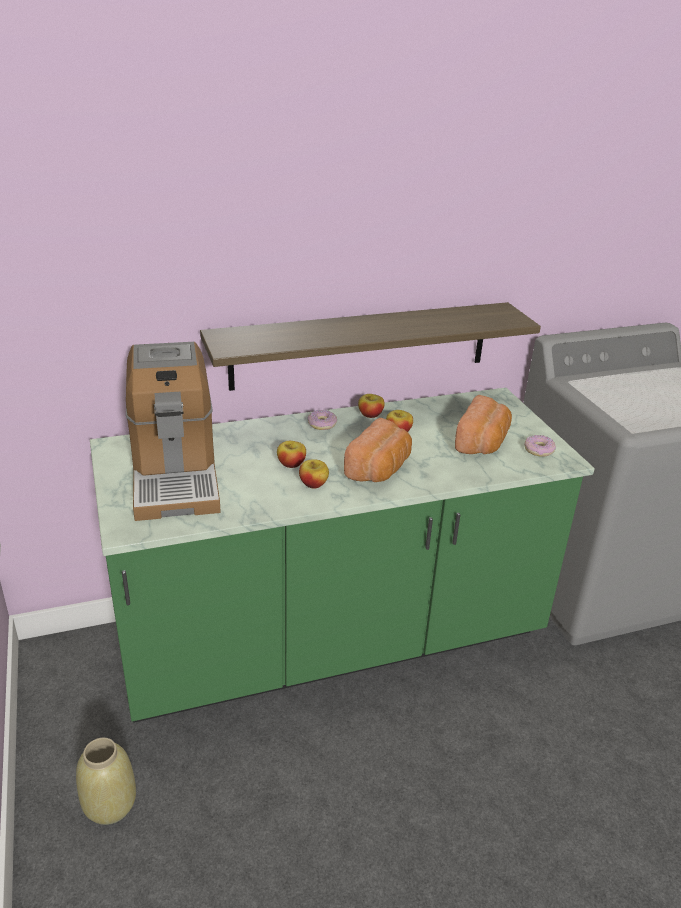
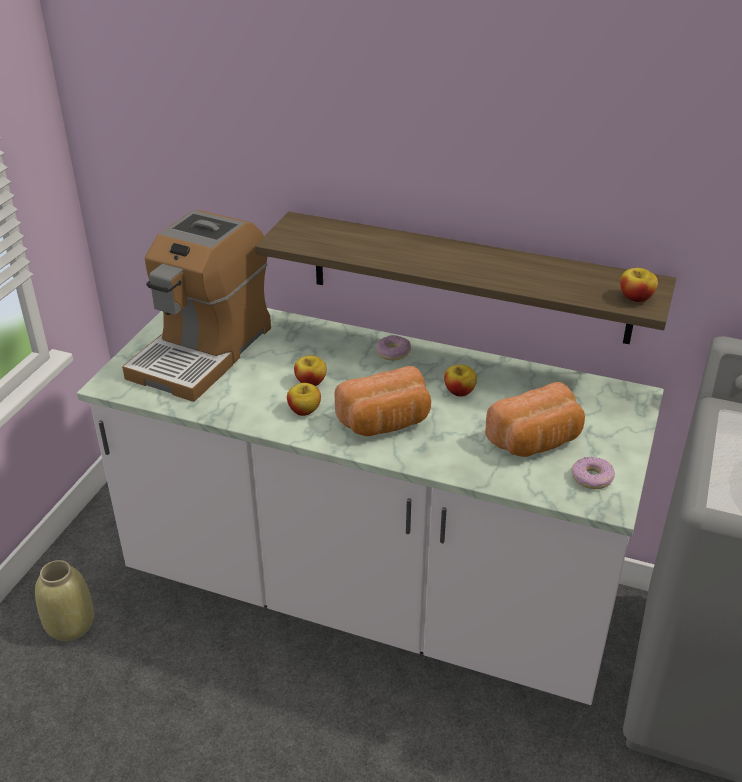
camera: 40 degrees right, 5 degrees up
(332, 640) = (371, 593): green counter -> white counter
(370, 415) = (455, 361): apple -> apple (635, 298)

